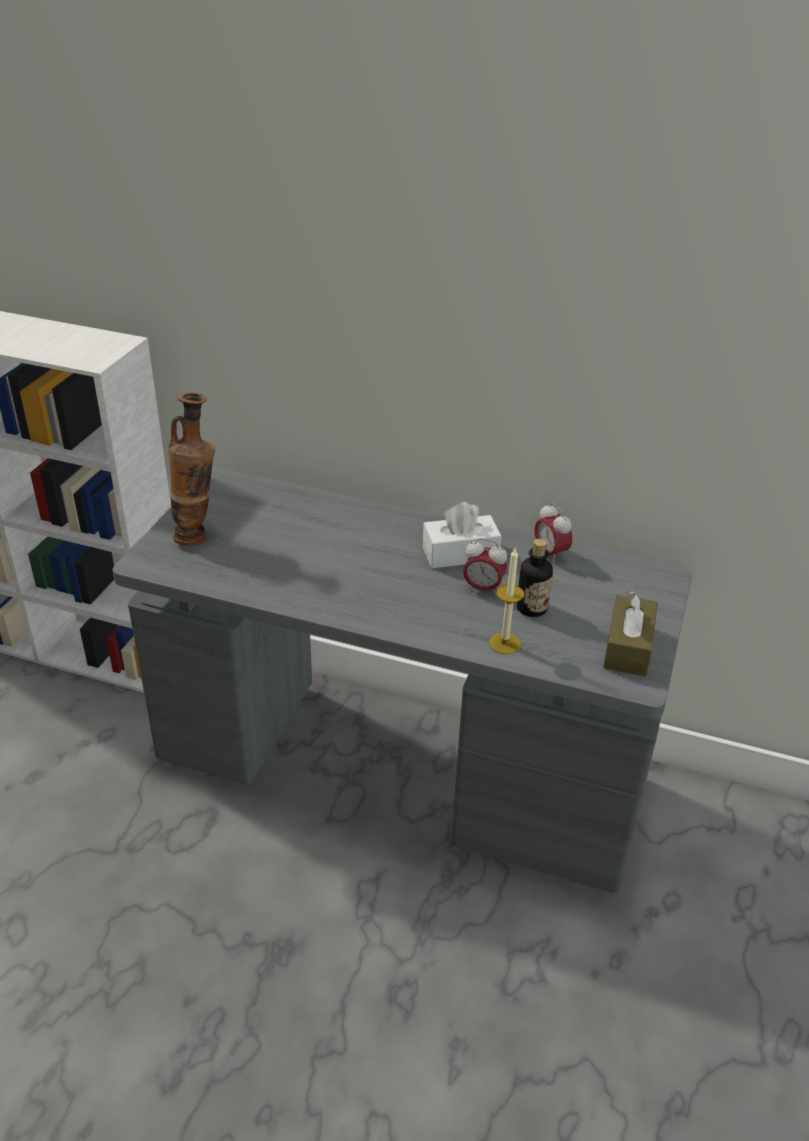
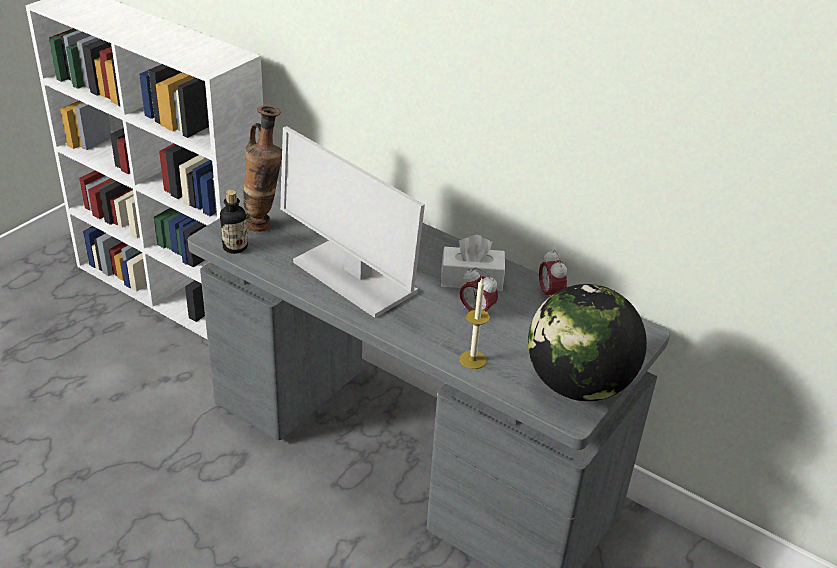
camera: 15 degrees right, 0 degrees up
(328, 577) = (352, 277): none -> monitor
(531, 608) = (510, 336): bottle -> bottle (235, 247)
(628, 647) = (578, 385): brown tissue box -> globe

